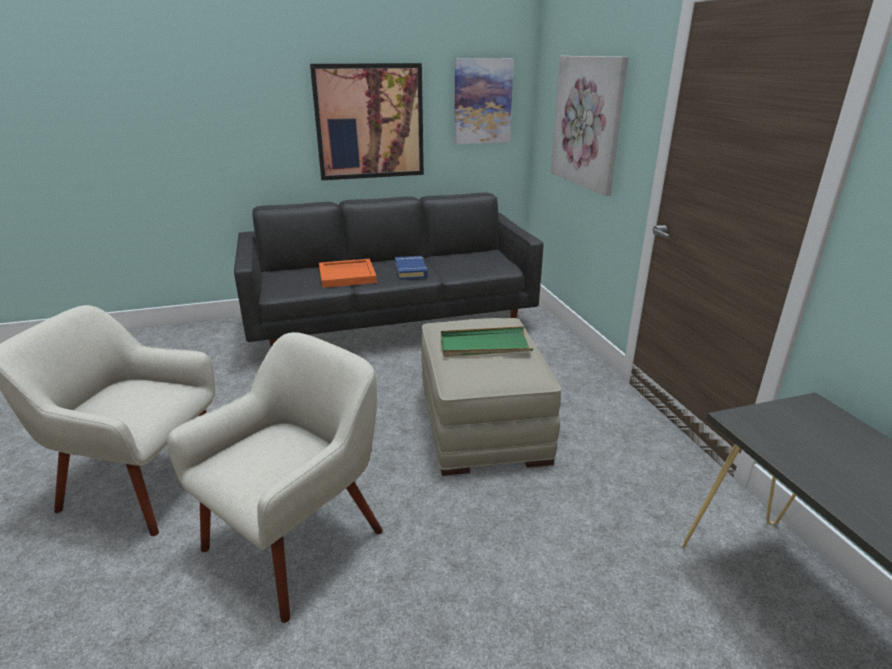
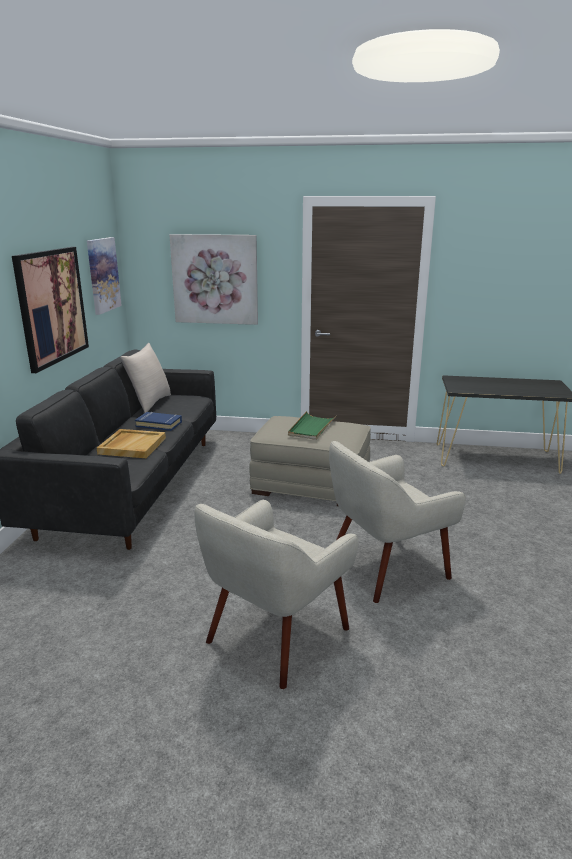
camera: 65 degrees left, 5 degrees down
(297, 539) = (385, 566): beige armchair -> beige armchair turned 90 degrees counterclockwise
(347, 275) = (132, 446): orange tray -> beige tray
(463, 254) = (149, 403): none -> beige pillow

